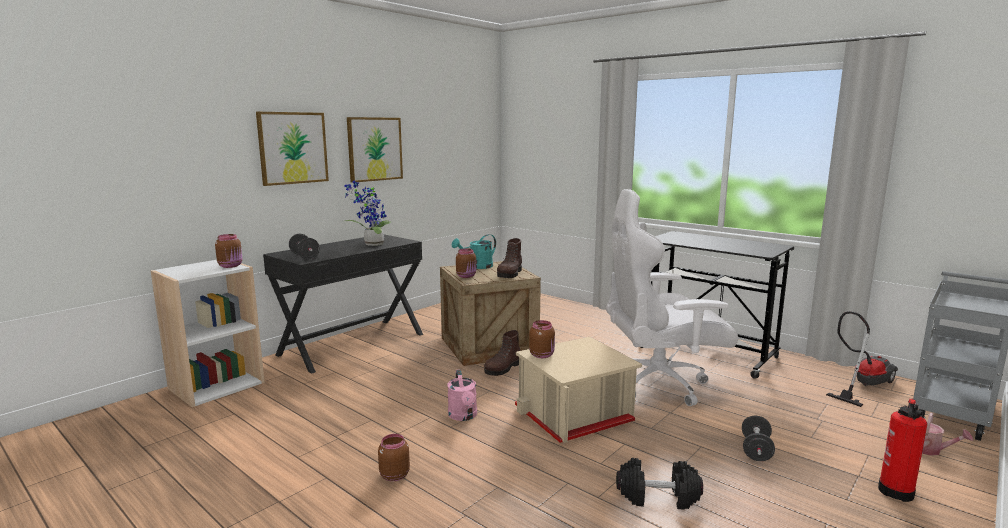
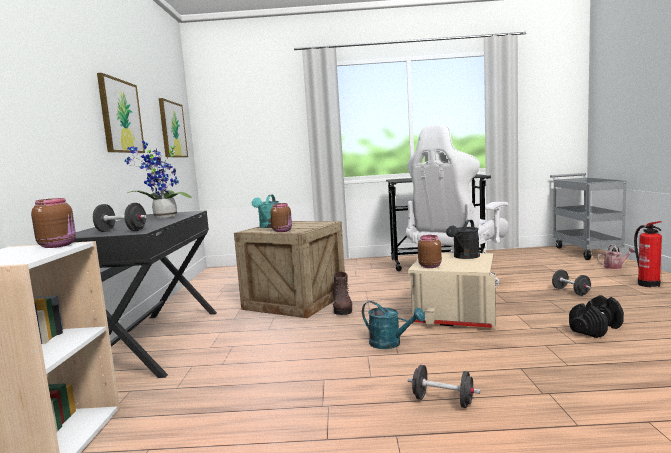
camera: 40 degrees left, 5 degrees down
(293, 148) = (57, 99): picture -> picture (172, 129)
(393, 475) = (443, 401): brown jar -> black dumbbell
(463, 416) = (390, 344): pink watering can -> turquoise watering can
(510, 274) = (312, 224): brown boot -> none
(600, 357) = (464, 257): none -> black watering can
(862, 384) = (532, 253): vacuum cleaner -> none

